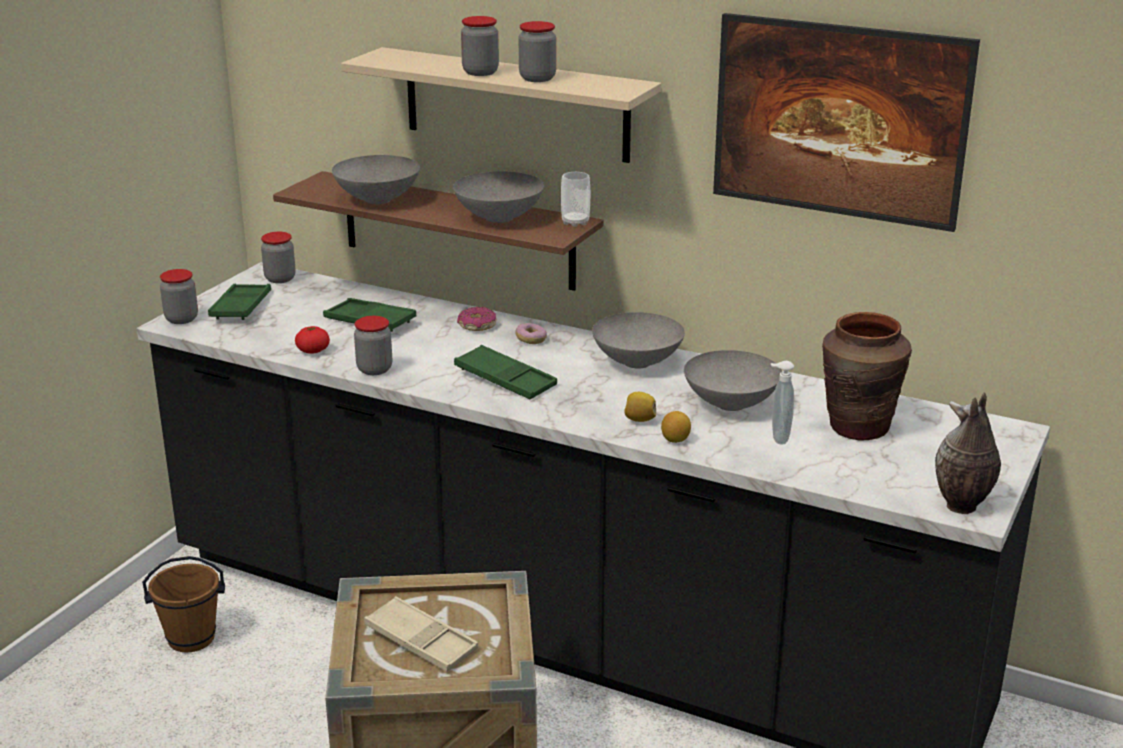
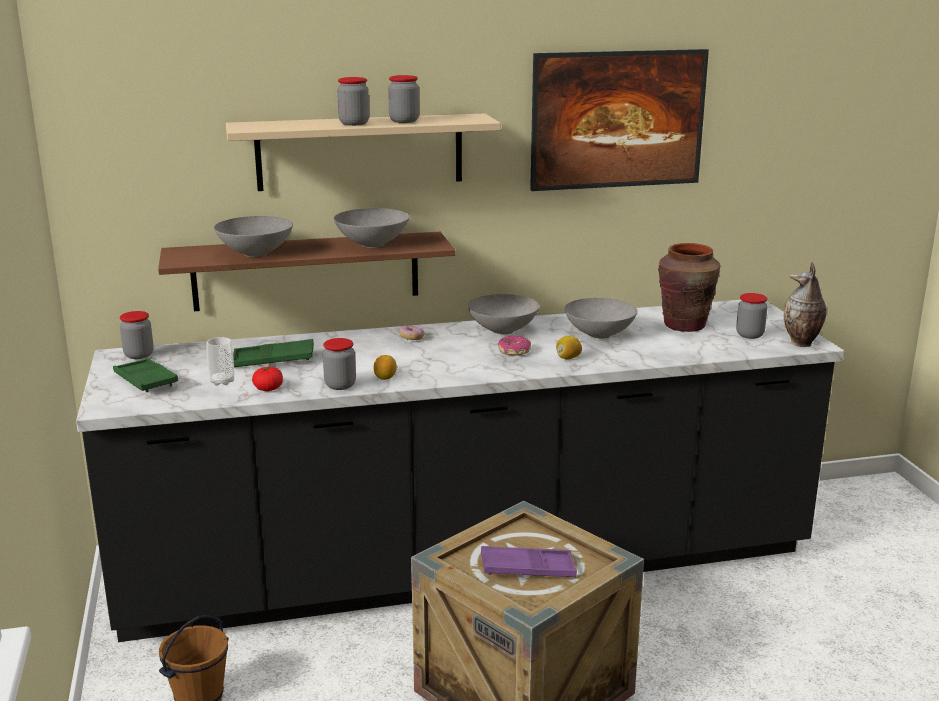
camera: 40 degrees left, 5 degrees down
(181, 319) = (108, 402): jar -> jar (749, 335)
(421, 641) = (527, 569): beige tray -> purple tray
(477, 325) = (357, 341): donut -> donut (514, 351)
(505, 379) = (442, 363): green tray -> none
(575, 222) = (428, 236): cup -> cup (222, 381)
(675, 440) = (609, 361): lemon -> lemon (385, 378)
(778, 438) = (657, 342): soap dispenser -> none

